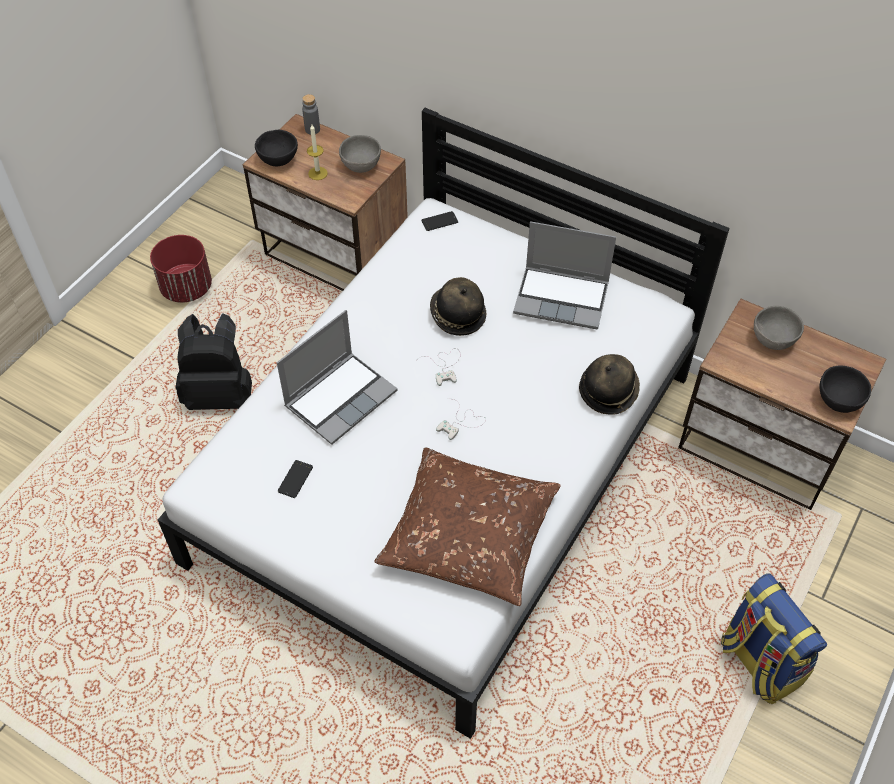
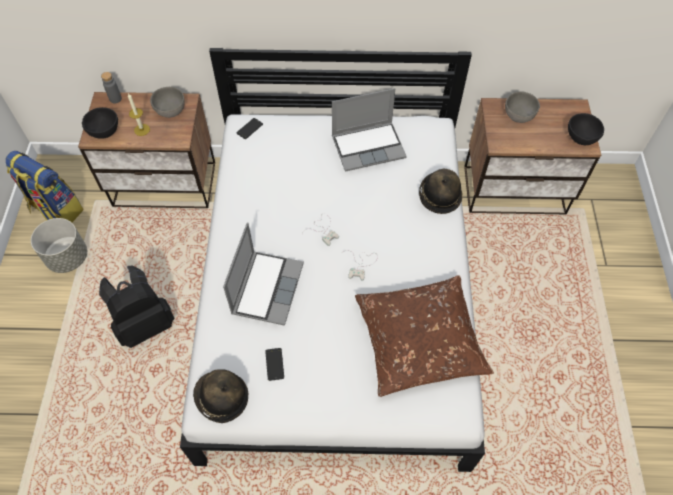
camera: 30 degrees left, 5 degrees up
(187, 288) = (68, 257): red planter -> grey planter
(457, 315) = (307, 190): hat -> hat (221, 398)
(758, 662) = (599, 323): backpack -> backpack (55, 210)

